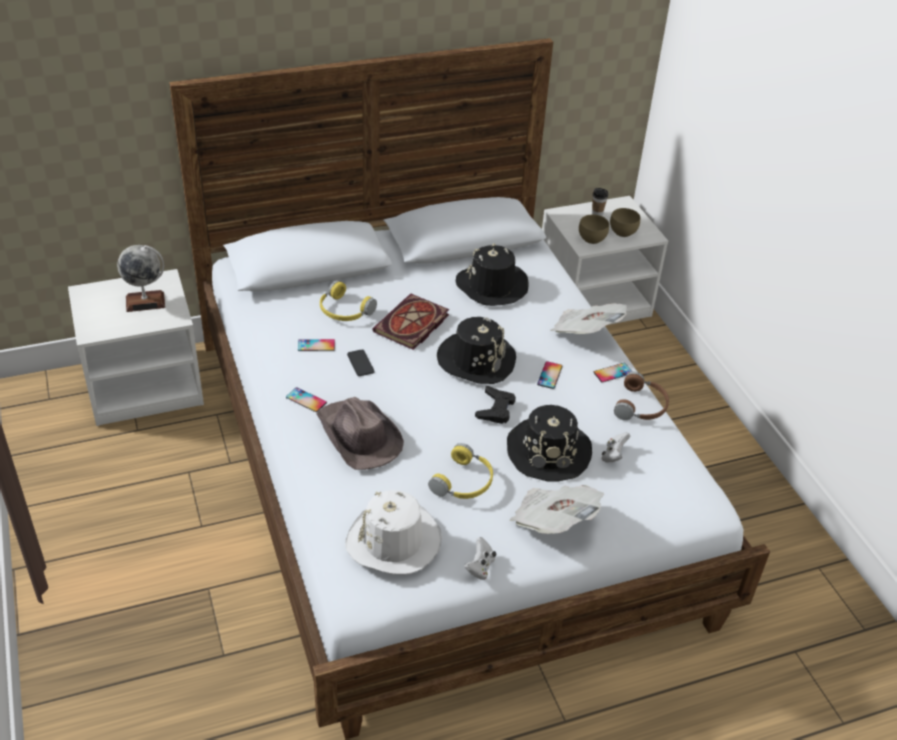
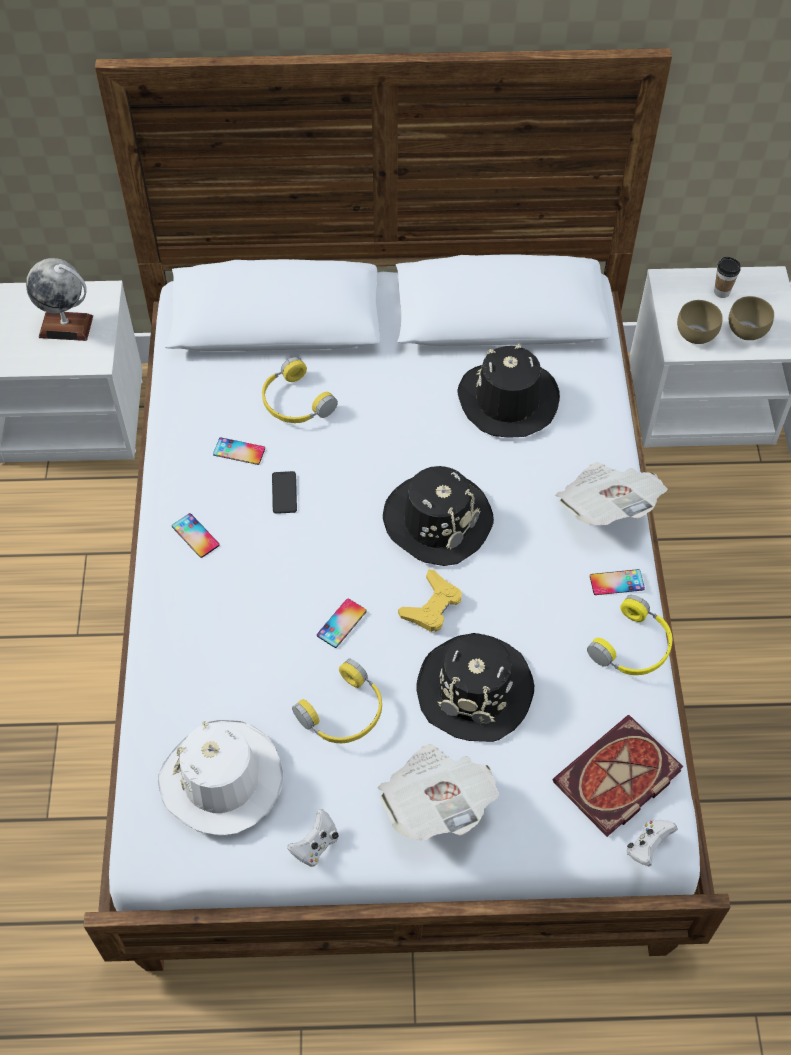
camera: 20 degrees right, 15 degrees up
(358, 436) = (238, 609): brown hat -> none
(411, 325) = (373, 445): book -> book (617, 780)
(495, 409) = (432, 606): black game controller -> yellow game controller
(549, 375) = (527, 567): phone -> phone (341, 623)
(613, 455) = (560, 718): white game controller -> white game controller (647, 846)
(642, 406) = (634, 647): brown headphones -> yellow headphones

